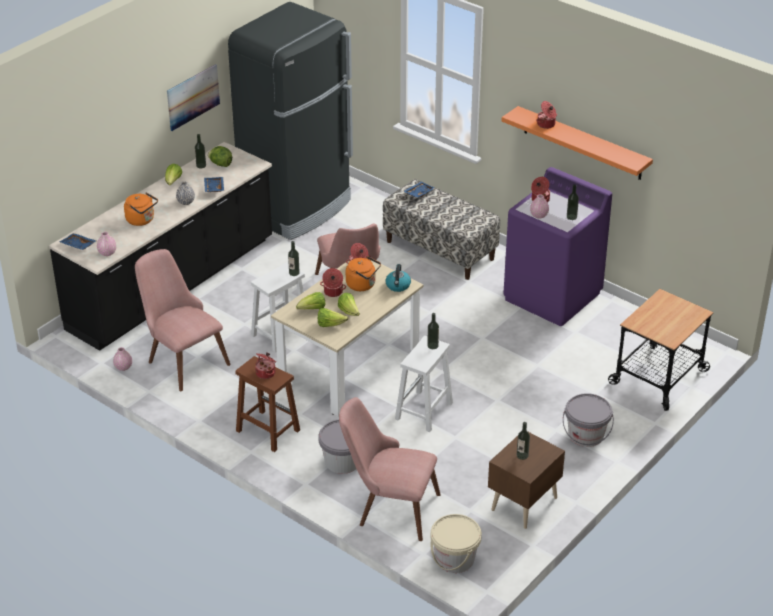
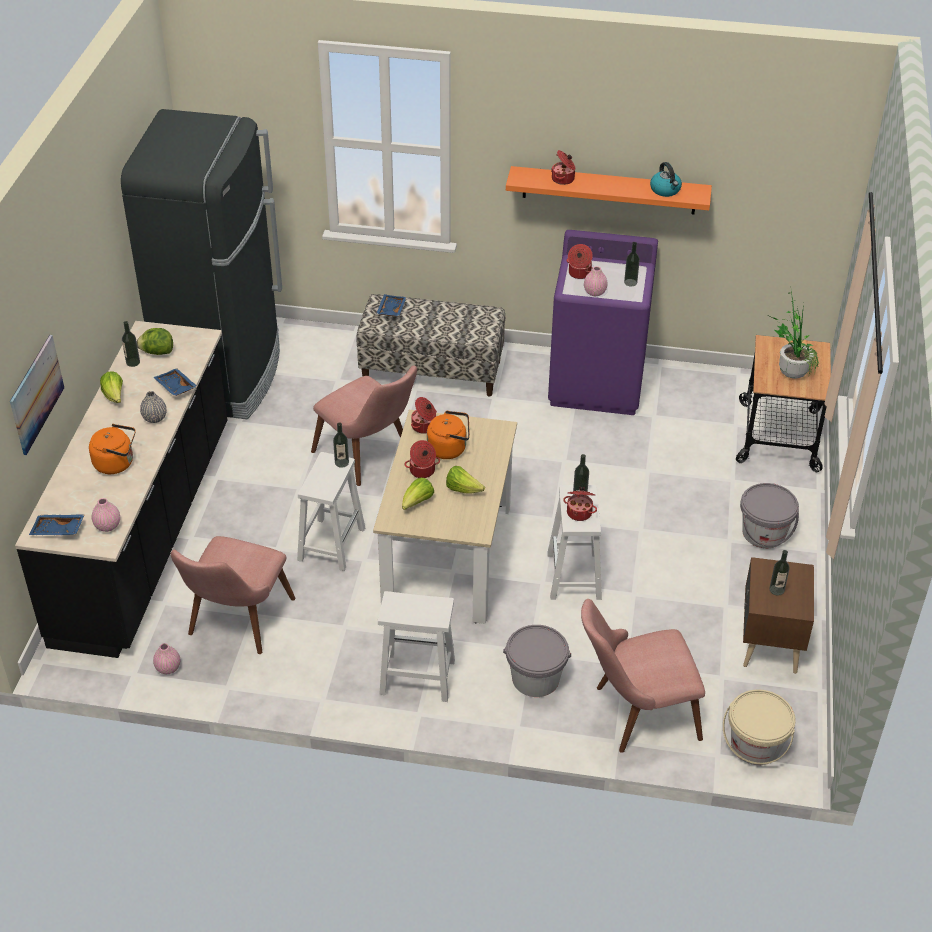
camera: 30 degrees left, 5 degrees up
(182, 359) = (235, 626): pink chair -> pink chair turned 90 degrees counterclockwise
(193, 97) = (100, 273): picture -> picture (36, 394)
(266, 373) = (418, 608): cooking pot -> cooking pot (579, 512)
(267, 430) = (416, 677): brown stool -> white stool
(330, 324) = (455, 514): lettuce -> none
(398, 286) = (491, 435): kettle -> kettle (665, 190)
(662, 319) = (789, 370): none -> potted plant

